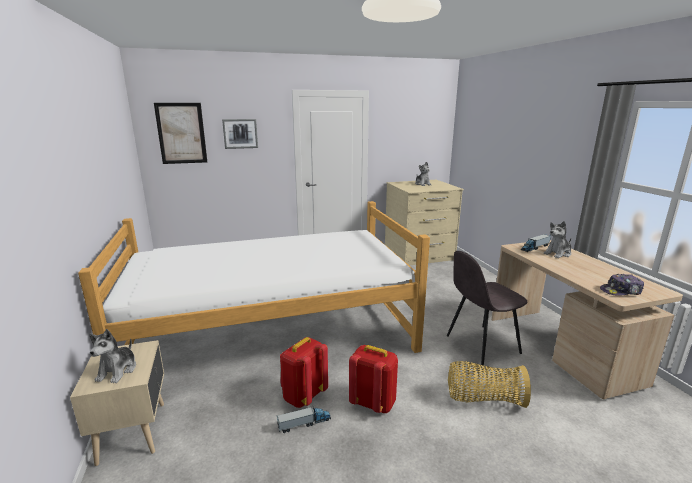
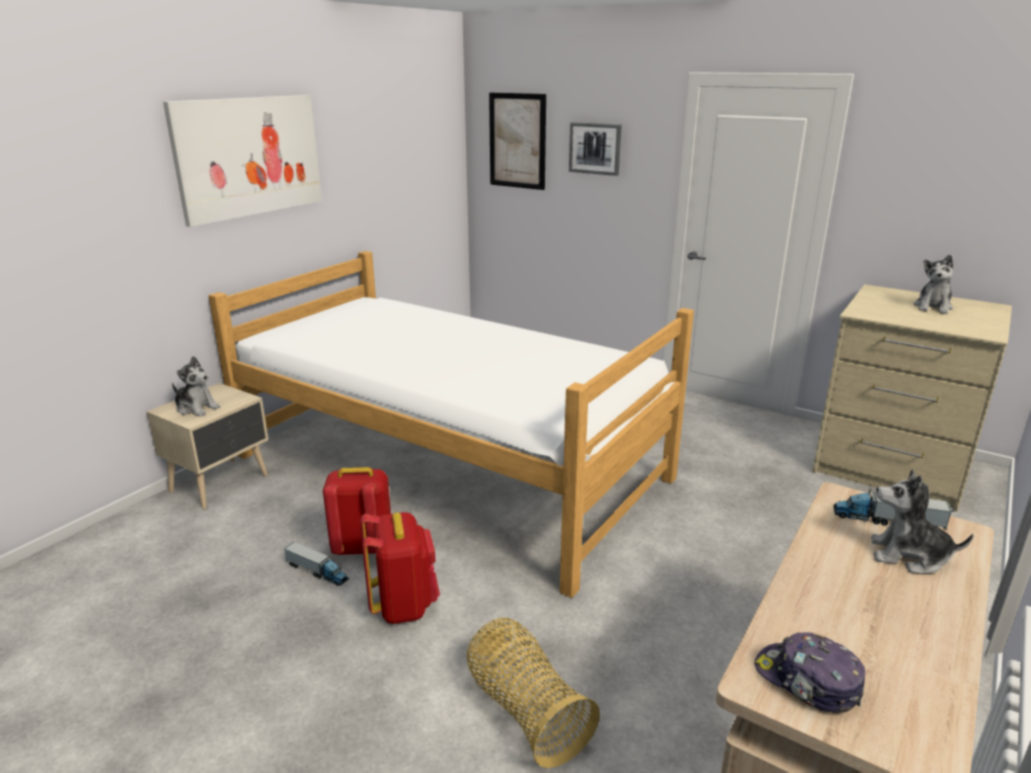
camera: 50 degrees right, 5 degrees up
(71, 147) = (249, 156): none -> picture
(118, 371) = (196, 408): plush toy -> plush toy turned 120 degrees counterclockwise
(481, 345) = (682, 655): grey chair -> none

